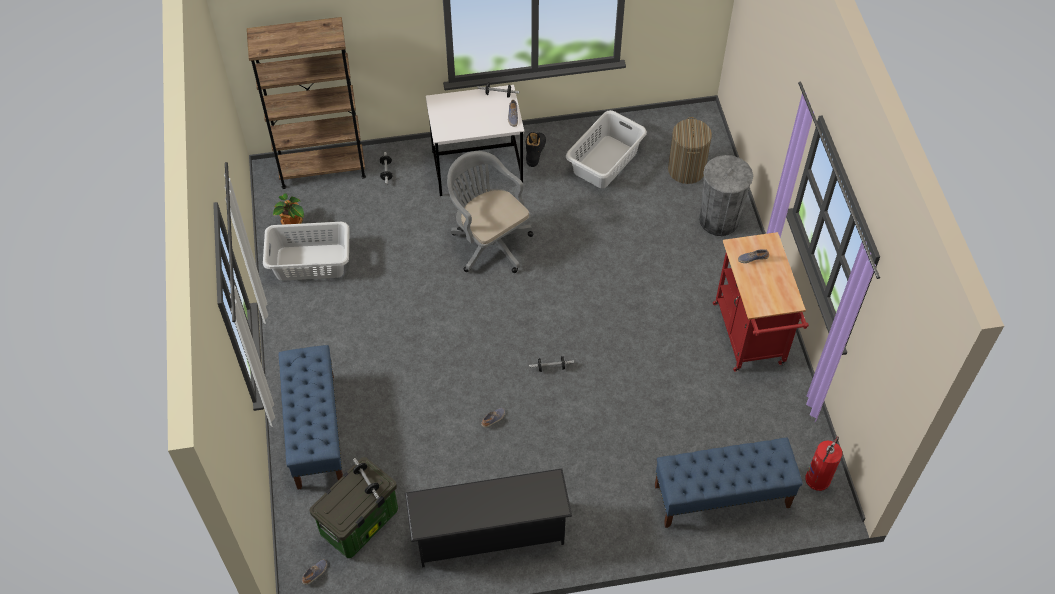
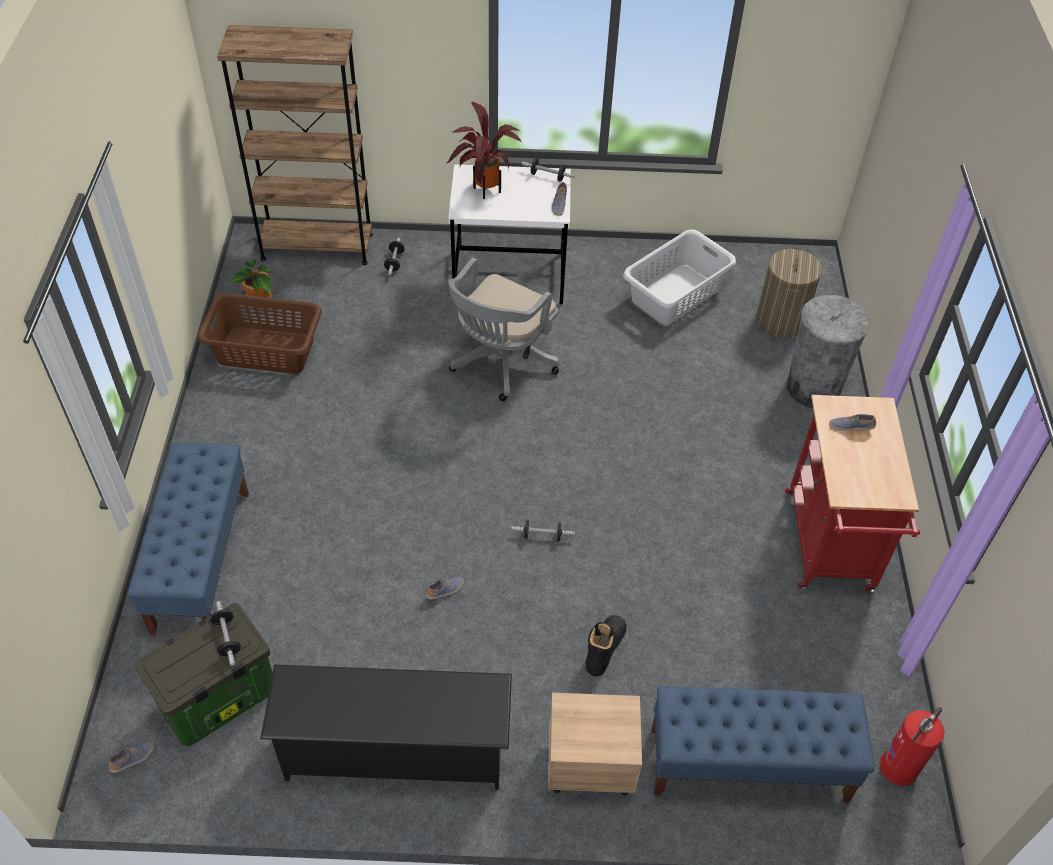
camera: 10 degrees right, 5 degrees down
(310, 262) = (265, 350): grey laundry basket -> brown laundry basket
(453, 114) = (483, 190): none -> potted plant
(489, 242) = (500, 364): grey office chair -> grey office chair turned 120 degrees counterclockwise
(535, 152) = (588, 268): black boot -> black boot (605, 648)
(619, 517) = (588, 765): none -> beige nightstand

